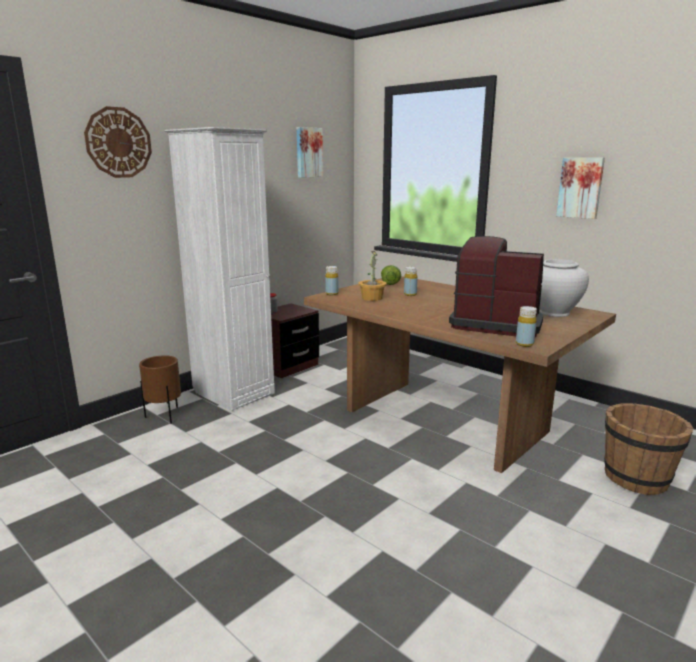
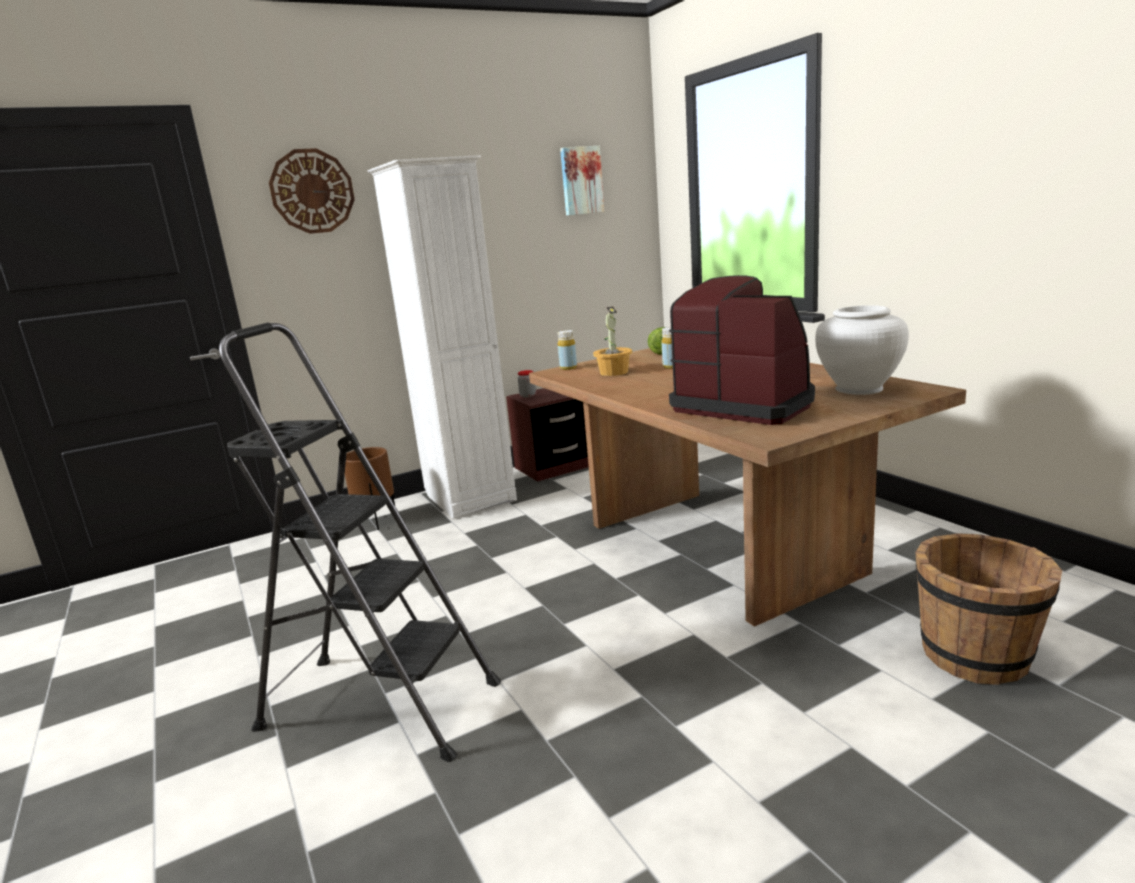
camera: 20 degrees right, 0 degrees up
(266, 563) = (376, 704): none -> step ladder
(524, 344) = (752, 433): yellow bottle -> none
(580, 187) = (945, 191): picture -> none

